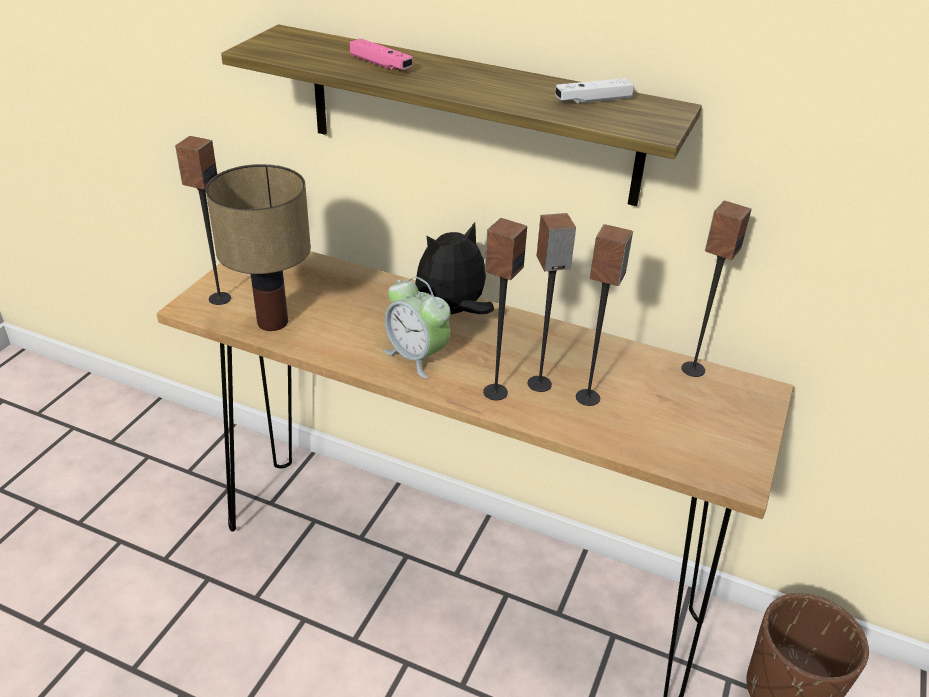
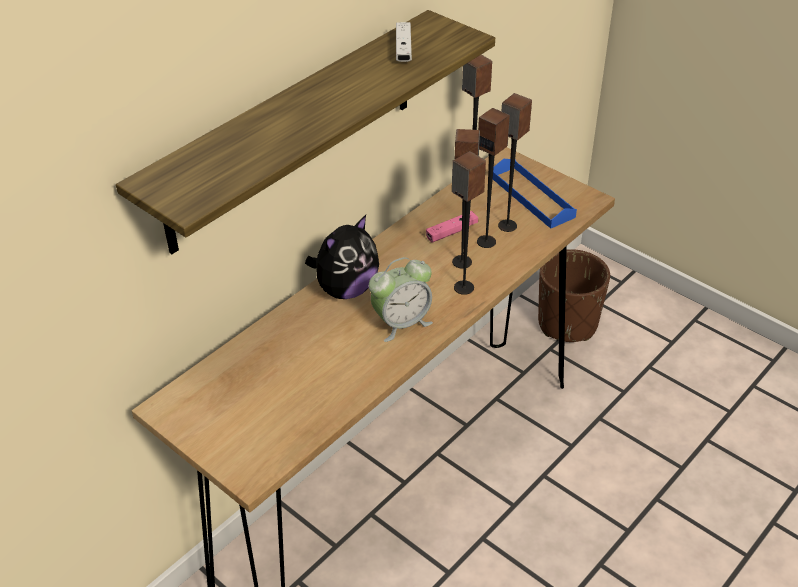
camera: 70 degrees left, 5 degrees up
(219, 298) = (247, 449): speaker -> speaker (507, 226)
(274, 322) = (309, 410): table lamp -> none
(381, 64) = (273, 134): pink game controller -> pink game controller (452, 232)
(452, 312) = (346, 289): plush toy -> plush toy turned 120 degrees counterclockwise
(703, 424) = (531, 197): none -> blue tray

